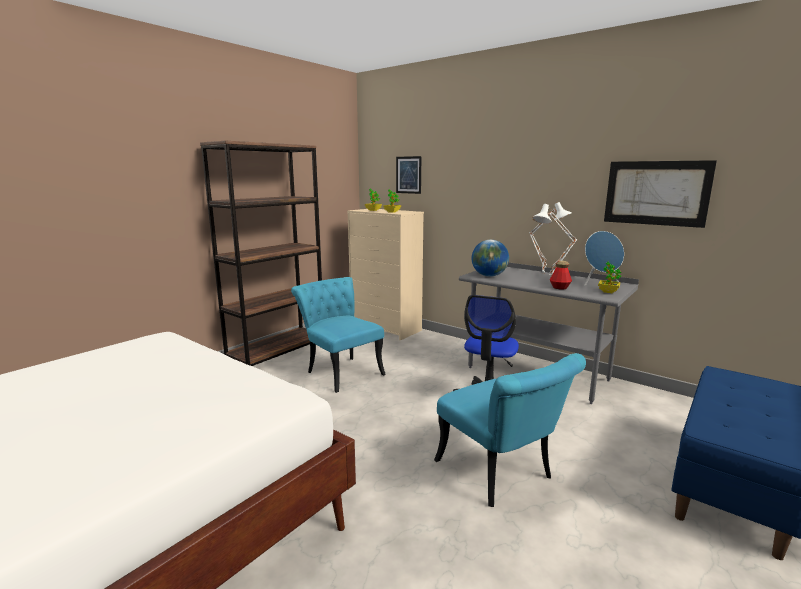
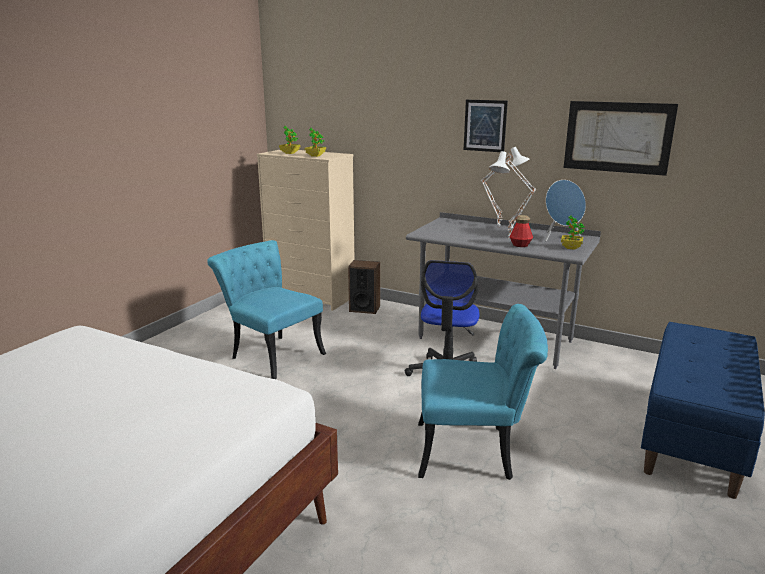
camera: 10 degrees left, 5 degrees up
(277, 352) = (185, 336): brown bookcase -> none
(408, 175) = (331, 108): picture -> picture (485, 125)
(427, 340) = (364, 308): none -> speaker
(489, 276) = (440, 233): globe -> none
(501, 475) = (475, 451): turquoise chair -> turquoise chair turned 45 degrees counterclockwise

